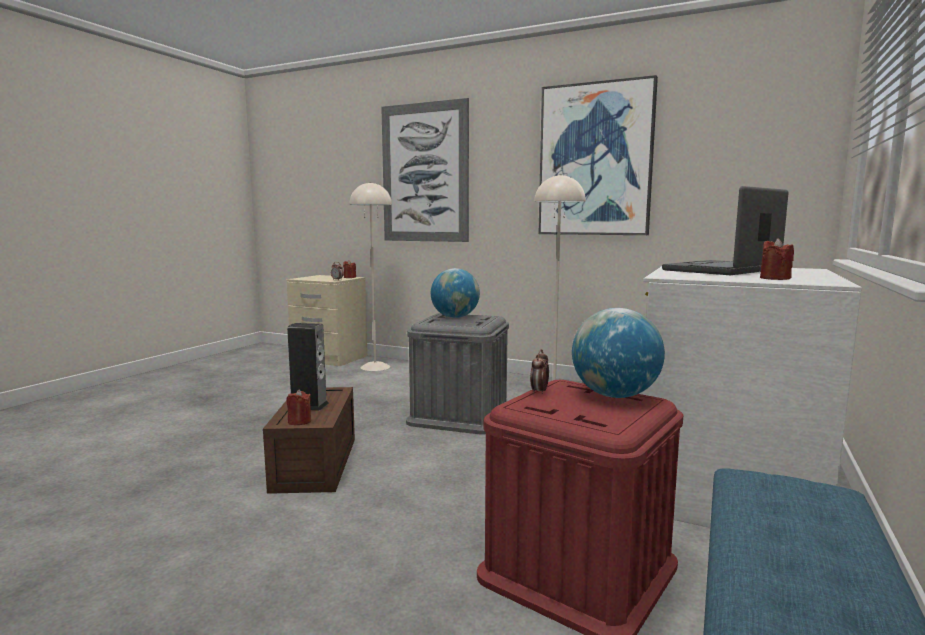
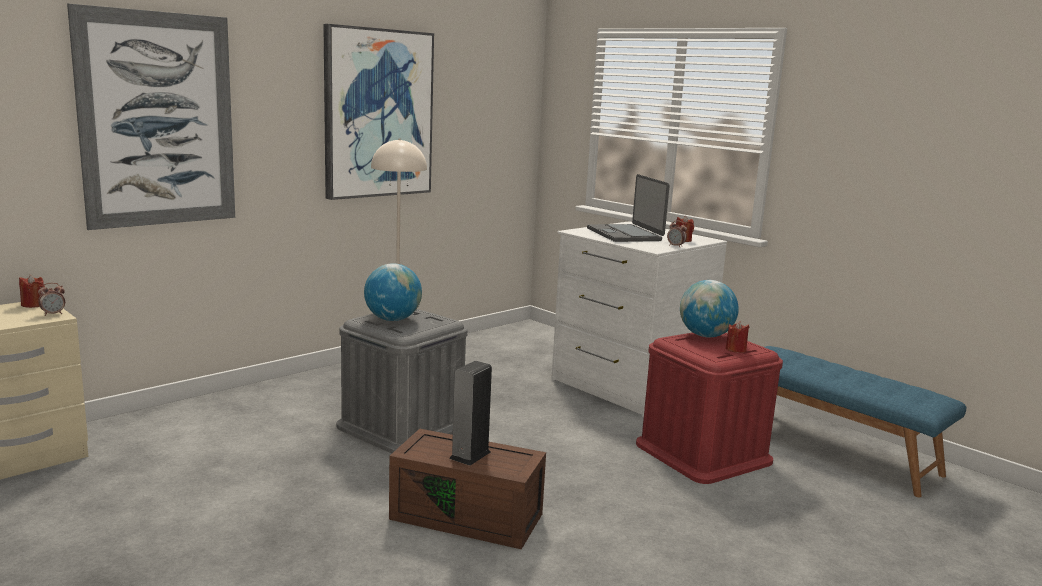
camera: 70 degrees left, 5 degrees up
(299, 421) = (518, 464): red candle -> red candle (735, 350)
(375, 367) = (138, 434): beige floor lamp -> none
(539, 392) = (688, 348): alarm clock -> alarm clock (676, 246)

